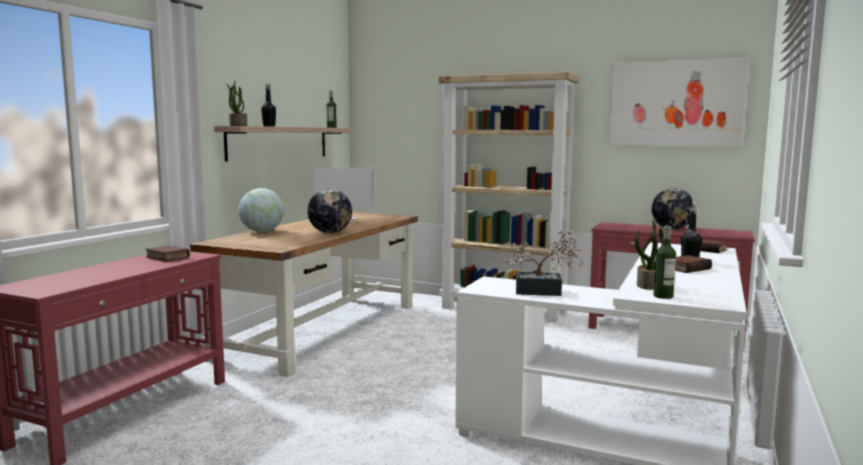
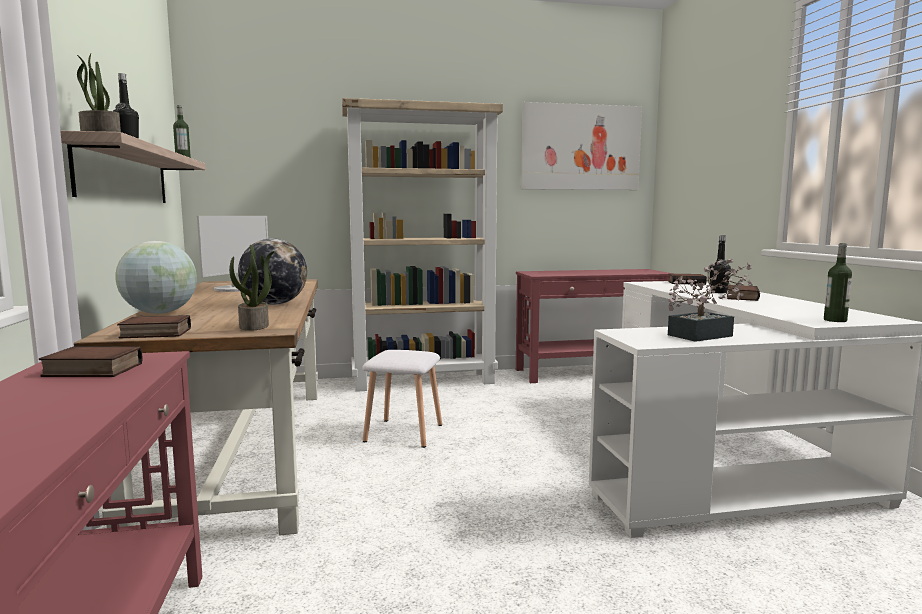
camera: 35 degrees left, 0 degrees up
(228, 243) = (154, 333): none -> book
(427, 341) = (404, 433): none -> white stool
(649, 285) = (786, 313): potted plant -> potted plant (255, 326)
(671, 229) = (593, 272): globe -> none

